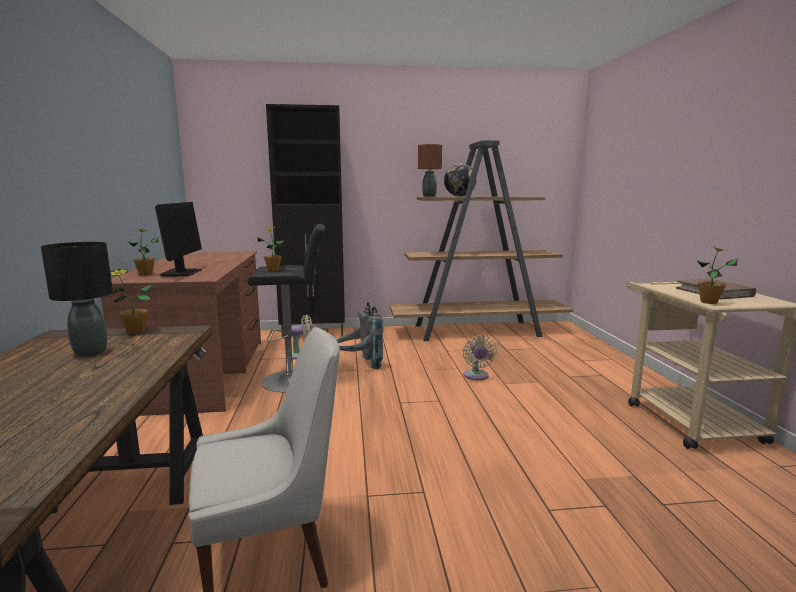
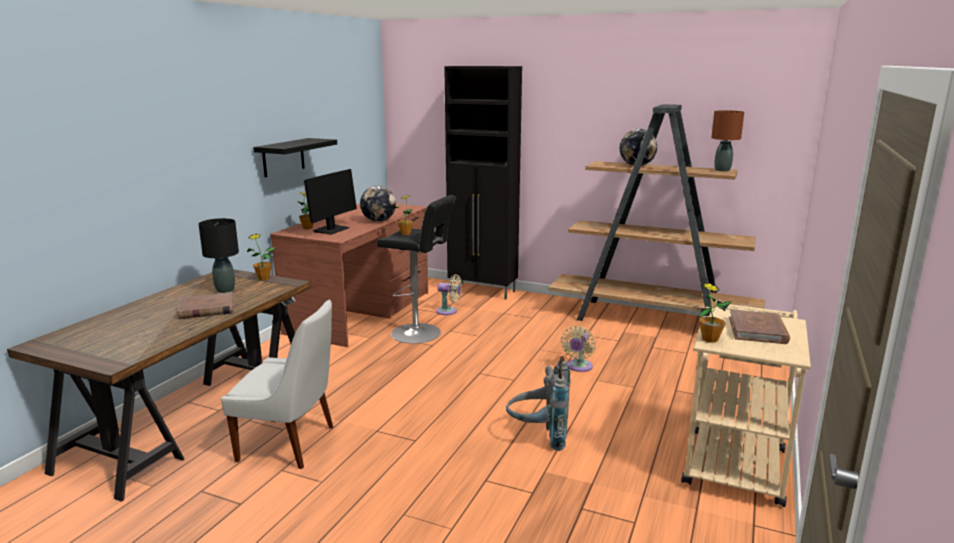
camera: 30 degrees right, 5 degrees up
(91, 380) = (207, 309): none -> brown book
(103, 185) = (283, 157): none -> black shelf
(225, 263) = (378, 221): none -> globe
(358, 365) = (485, 332): grey backpack -> grey backpack (538, 437)
(429, 196) = (599, 164): brown table lamp -> brown table lamp (722, 170)

